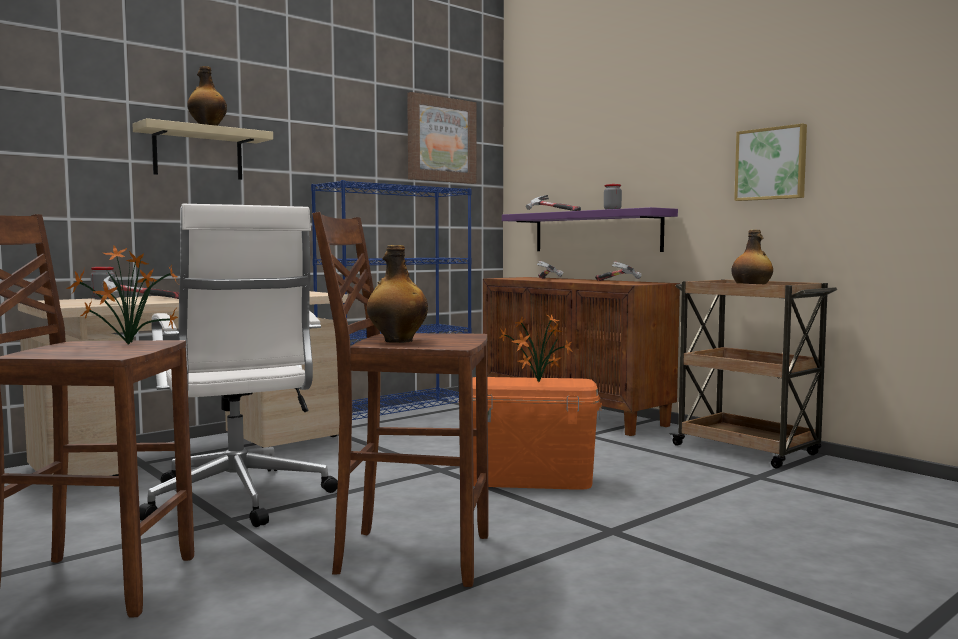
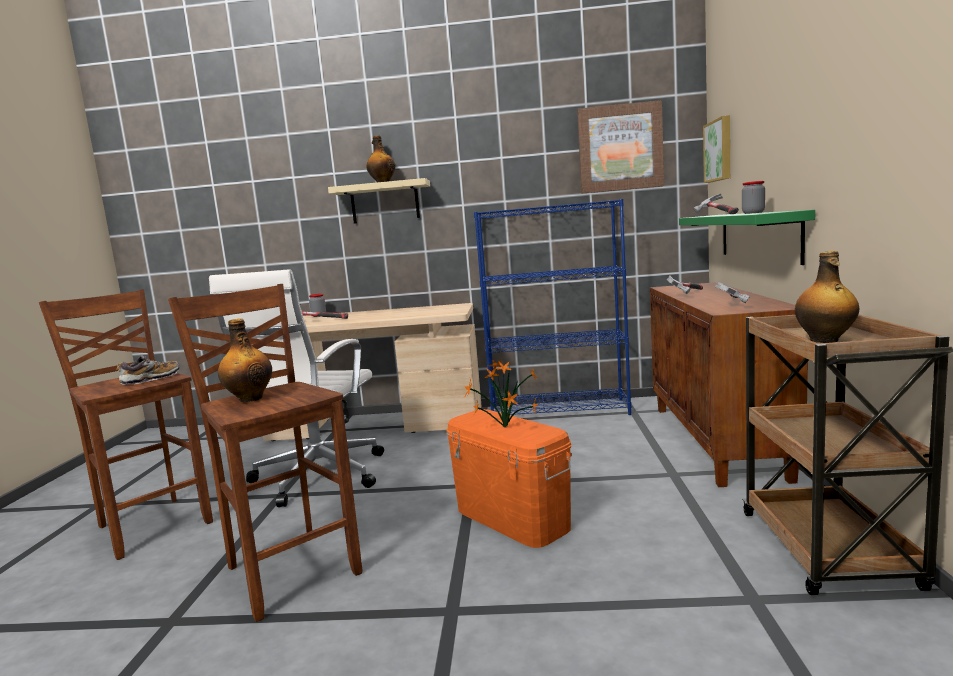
camera: 45 degrees right, 5 degrees up
(125, 345) = (150, 379): potted plant -> shoe
(596, 232) = (758, 235): purple shelf -> green shelf
(771, 164) = (900, 142): picture -> picture (719, 150)

